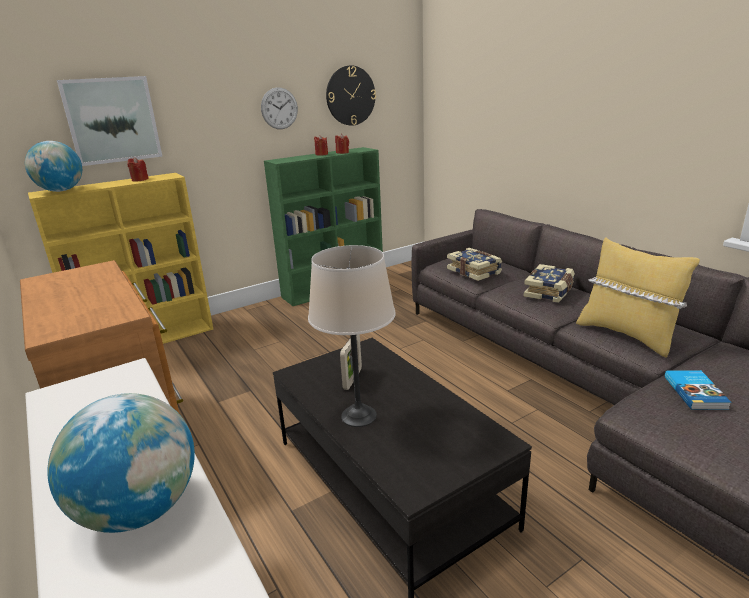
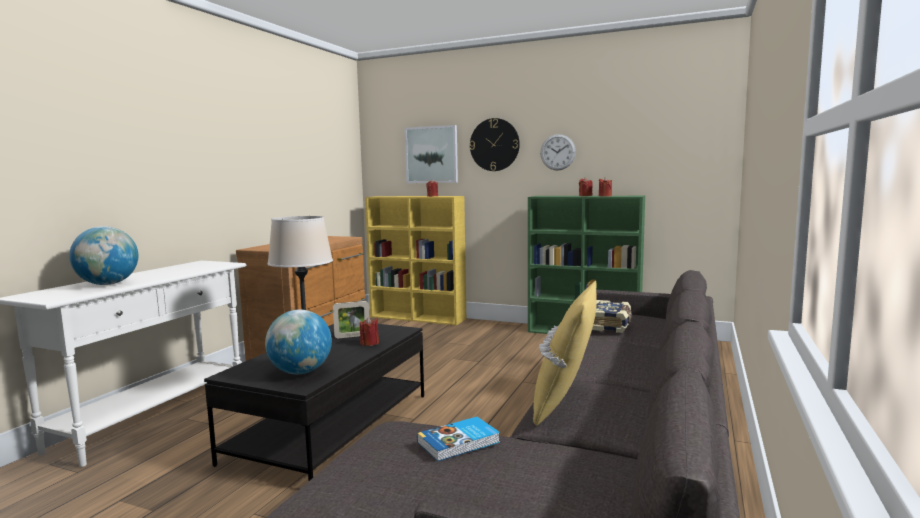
camera: 55 degrees right, 15 degrees down
(61, 191) = (387, 196): globe -> globe (300, 372)
(350, 96) = (637, 143): wall clock -> wall clock (494, 144)
(392, 375) = (369, 343): none -> red candle
(549, 292) = (614, 356): book -> none

